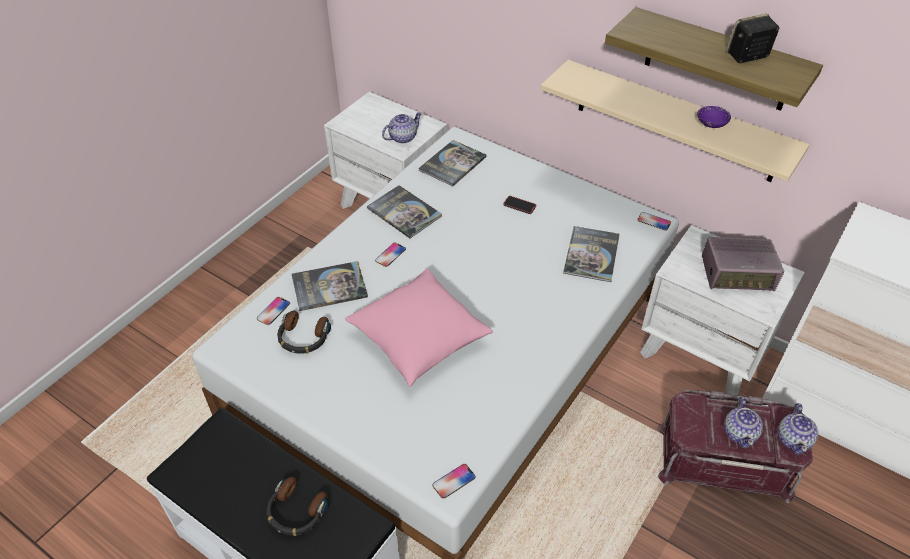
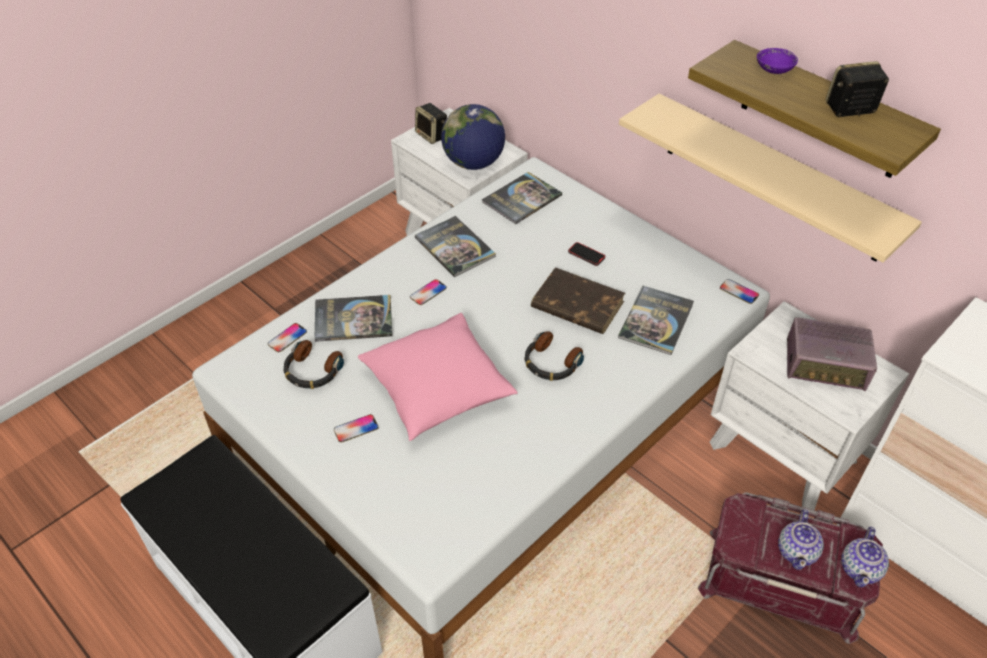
camera: 10 degrees right, 0 degrees up
(296, 512) = (265, 559): headphones -> headphones (551, 363)
(360, 117) = (432, 135): none -> speaker
(402, 137) = (473, 163): teapot -> globe
(454, 481) = (438, 553): phone -> phone (356, 429)
(521, 249) = (576, 305): none -> brown book
(711, 124) = (808, 185): purple bowl -> purple bowl (774, 70)

